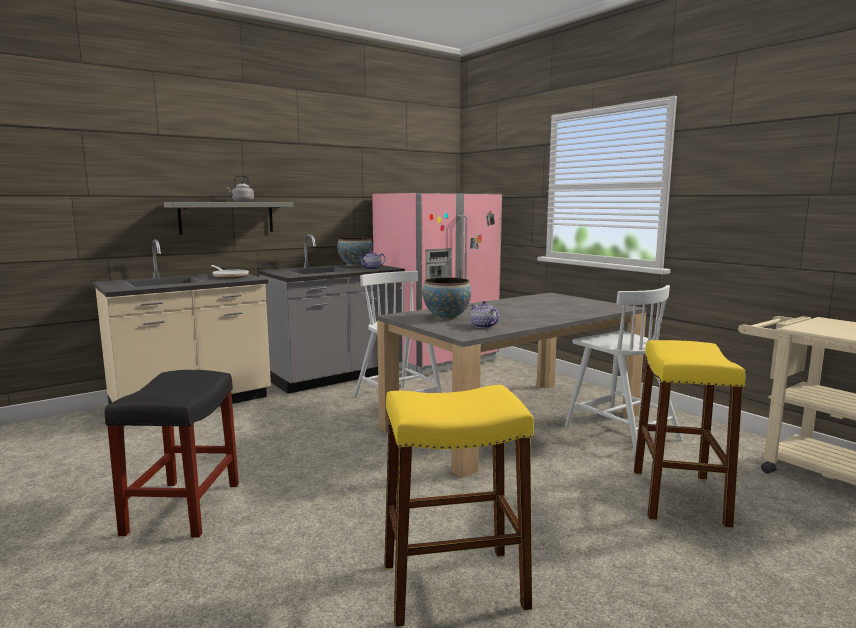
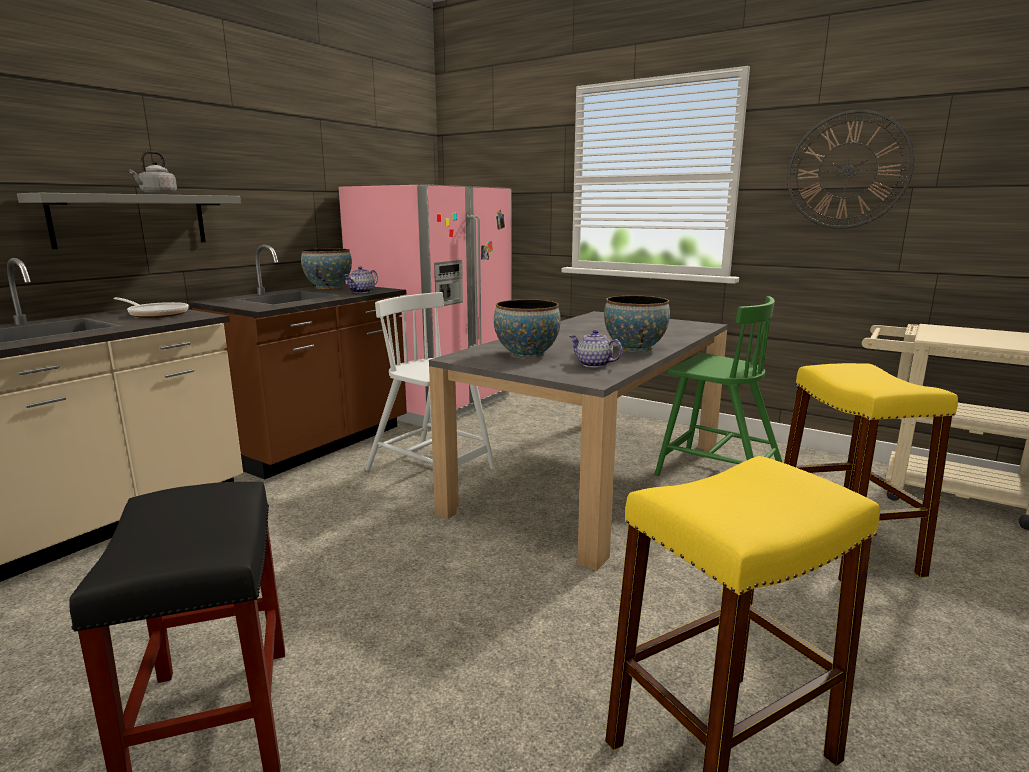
camera: 20 degrees left, 5 degrees up
(335, 376) = (319, 444): grey counter -> brown counter
(533, 319) = (634, 348): none -> bowl
(620, 432) = (717, 473): white chair -> green chair
(753, 180) = (847, 170): none -> wall clock

